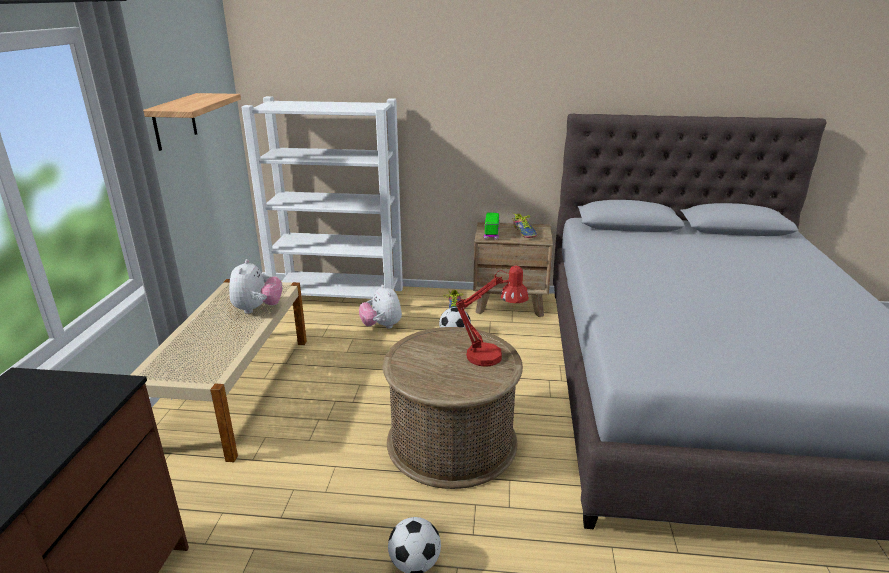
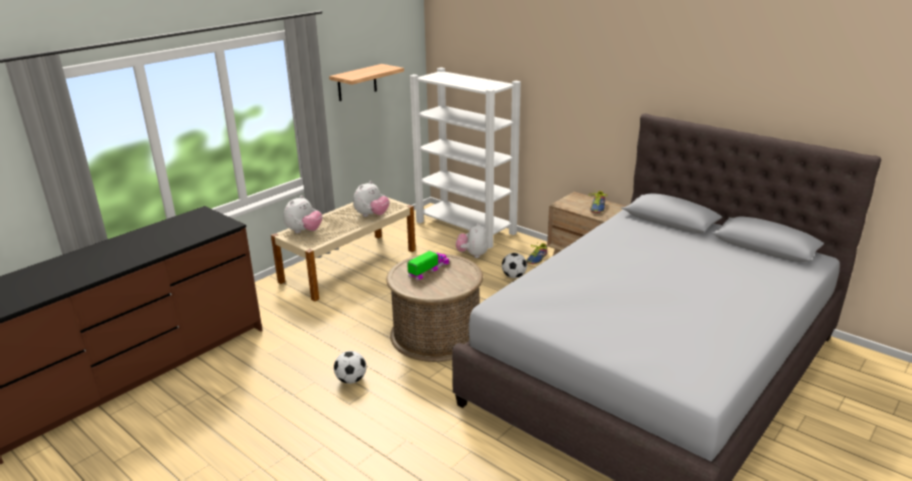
camera: 35 degrees right, 0 degrees up
(176, 360) = (304, 231): none -> plush toy
(491, 231) = (572, 201): toy truck -> toy truck (428, 270)
(492, 356) = (461, 280): red table lamp -> none

